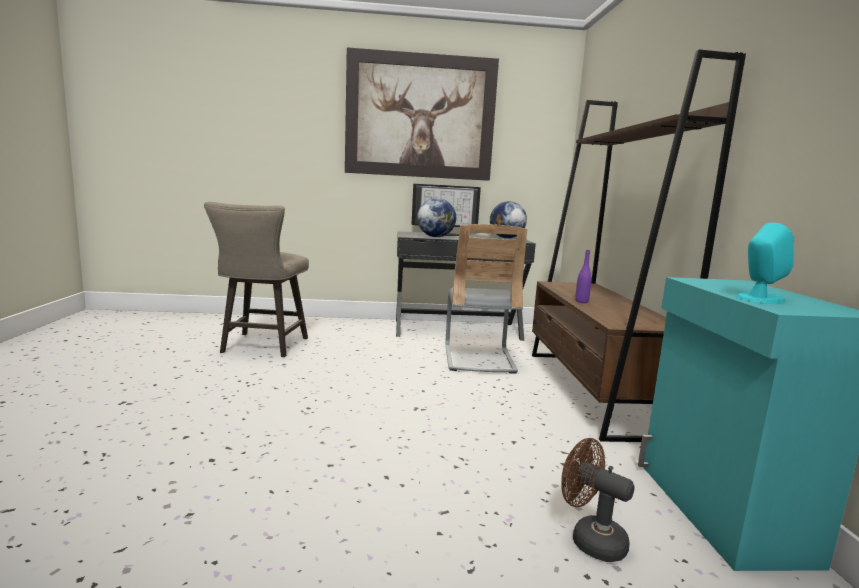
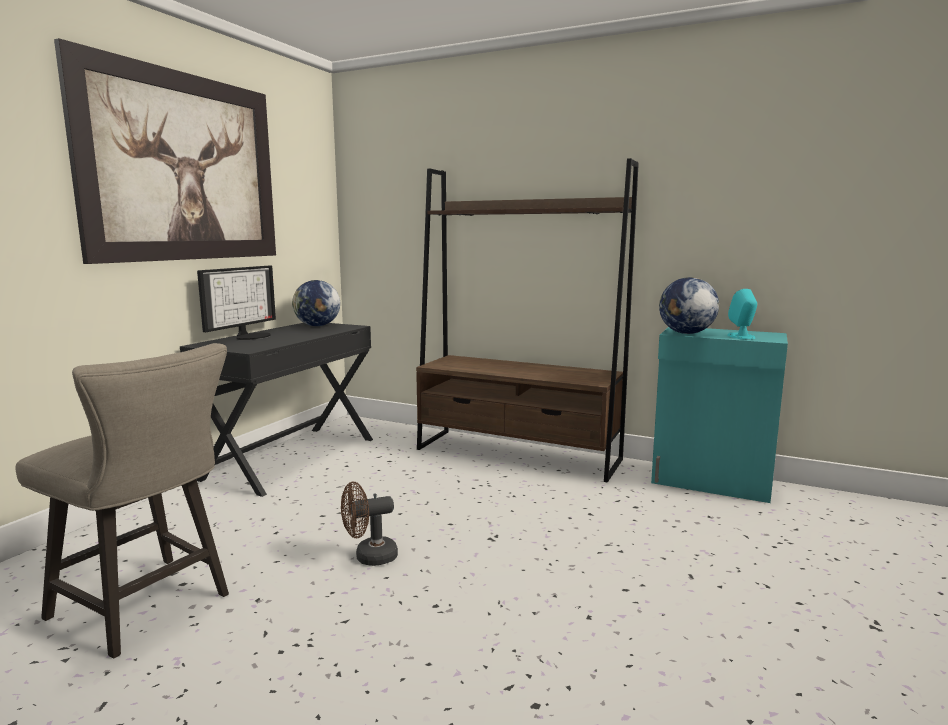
camera: 60 degrees left, 0 degrees up
(435, 237) = (274, 342): globe -> globe (686, 333)
(478, 359) = (395, 473): grey chair -> none
(581, 301) = (515, 374): purple bottle -> none
(590, 539) = (735, 531): brown fan -> brown fan (369, 557)

